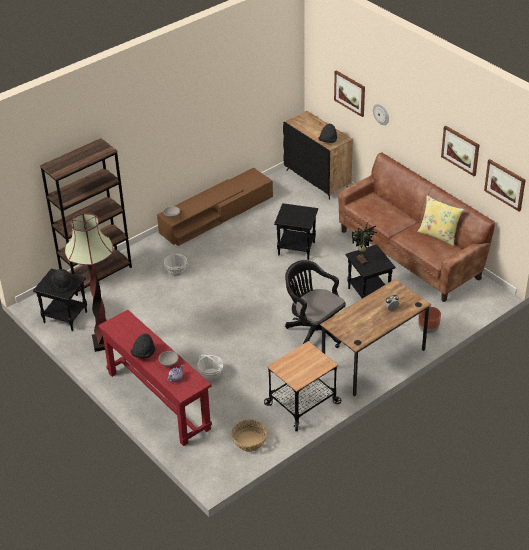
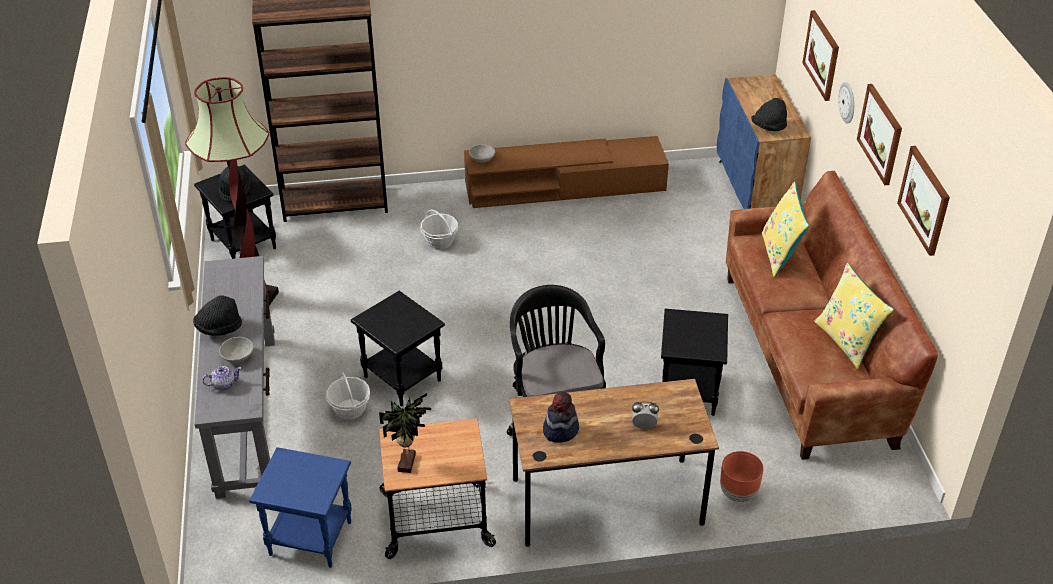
camera: 30 degrees right, 0 degrees up
(158, 400) = (247, 413): red console table -> grey console table
(249, 441) = (309, 539): basket -> blue side table
(297, 248) = (637, 278): black side table -> black side table (404, 378)
(317, 179) = (755, 191): black cabinet -> blue cabinet
(356, 327) = (560, 430): none -> hat
(362, 260) = (682, 330): potted plant -> potted plant (408, 462)
(376, 205) = (780, 254): none -> yellow pillow
(505, 184) = (967, 288): picture -> picture (880, 134)

